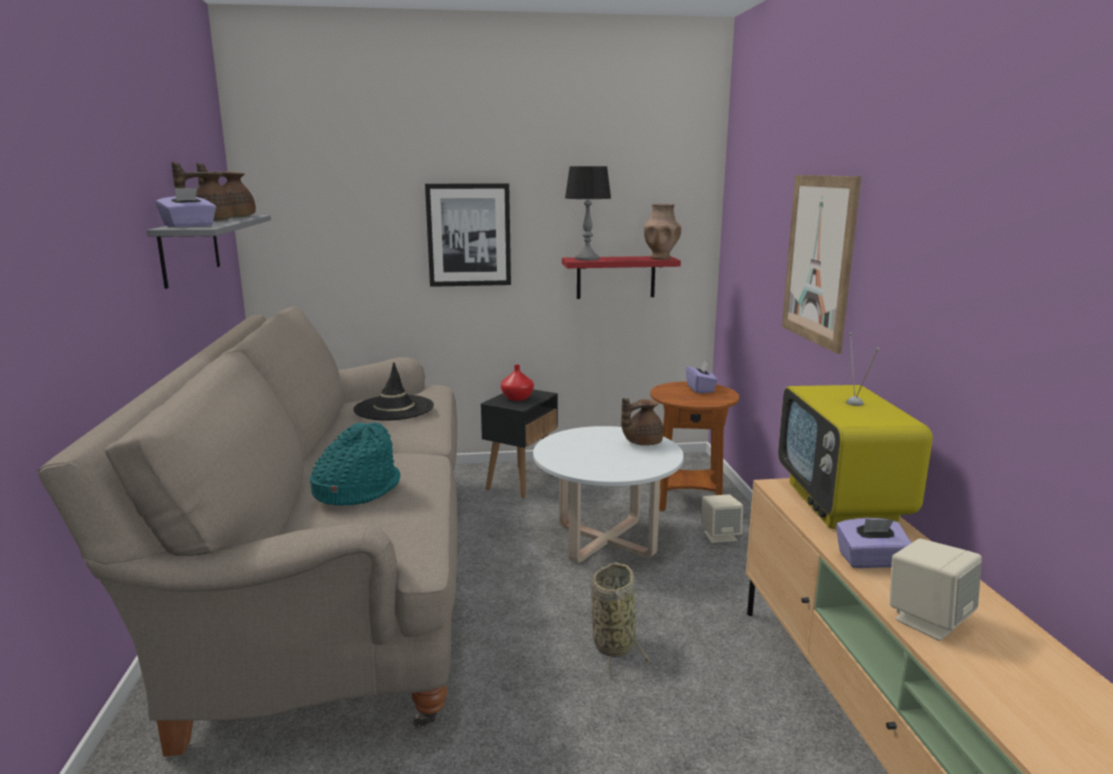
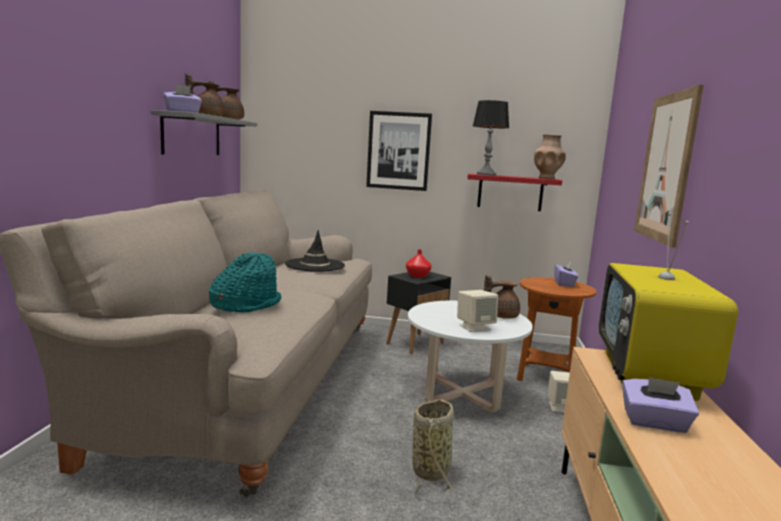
camera: 15 degrees right, 5 degrees down
(927, 620) = (692, 483): beige speaker -> beige speaker (475, 327)

